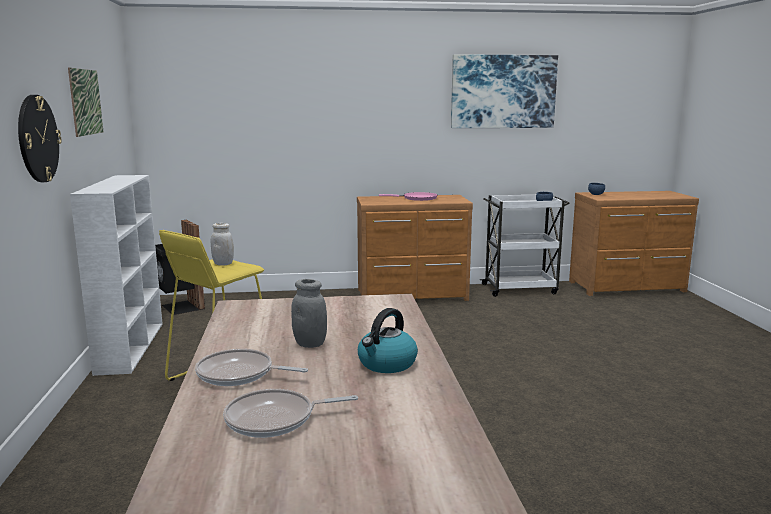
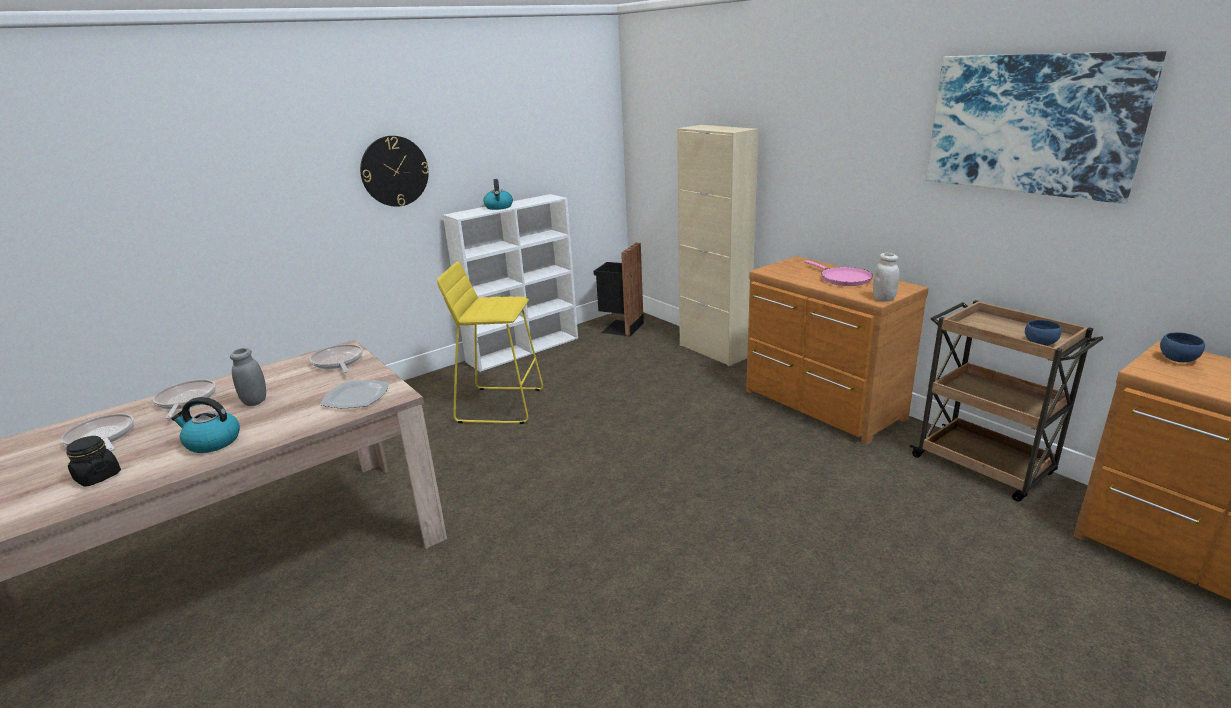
camera: 60 degrees right, 10 degrees up
(86, 102) = (500, 129): picture -> none
(111, 184) = (499, 207): none -> kettle
(223, 264) = (499, 304): white jar -> white jar (883, 299)
(271, 309) = (338, 362): none -> frying pan
(289, 295) = (714, 351): none -> beige cabinet
(374, 310) = (356, 397): none -> plate
(395, 418) = (98, 477): none -> black jar
(520, 289) = (984, 466): white cart -> brown cart

